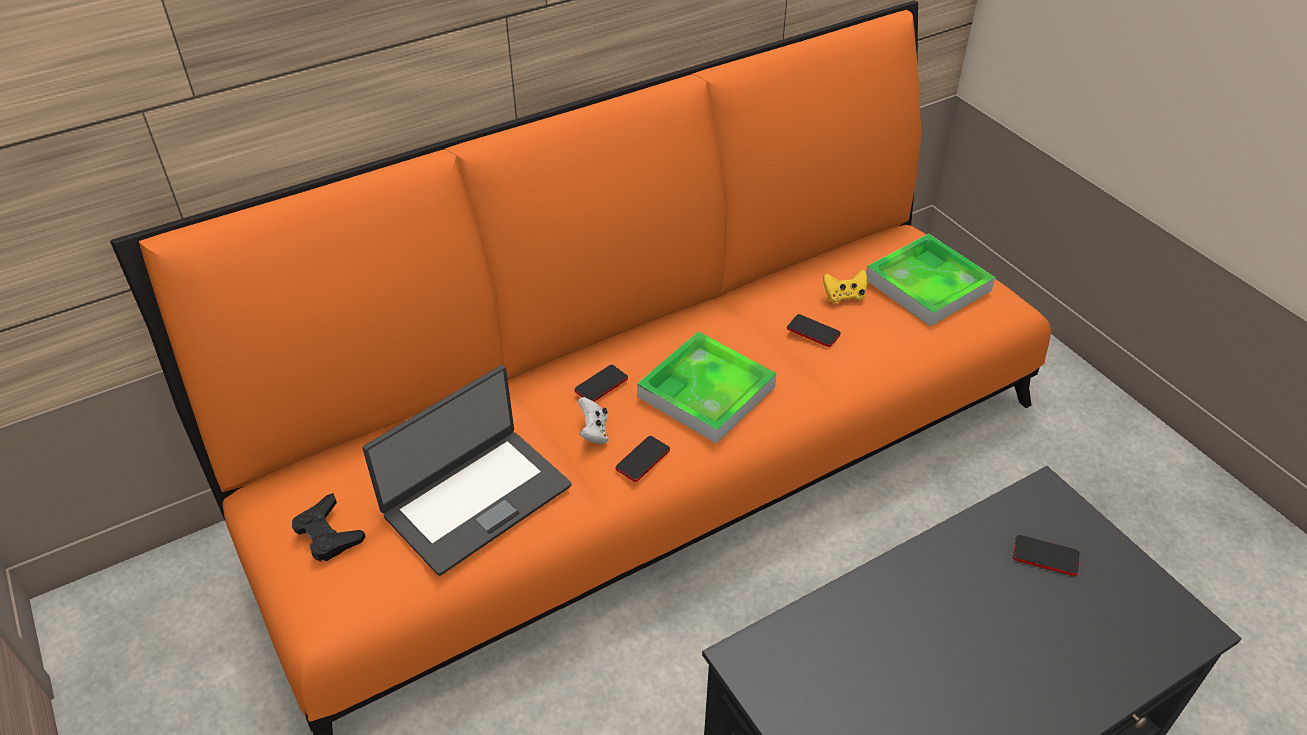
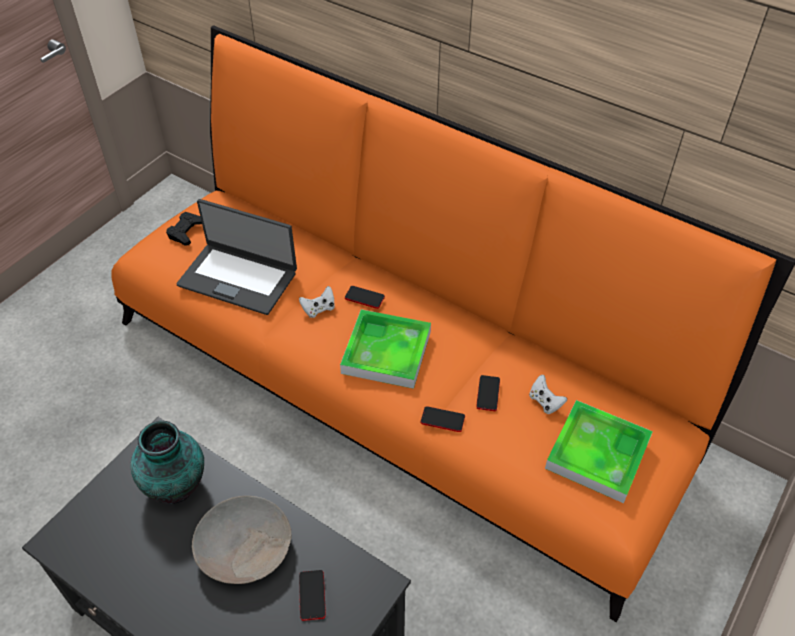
camera: 65 degrees right, 5 degrees up
(642, 459) = (307, 341): phone -> phone (442, 419)
(837, 654) = (177, 486): none -> vase
(844, 296) = (545, 402): yellow game controller -> white game controller
(961, 605) = (244, 548): none -> beige bowl

